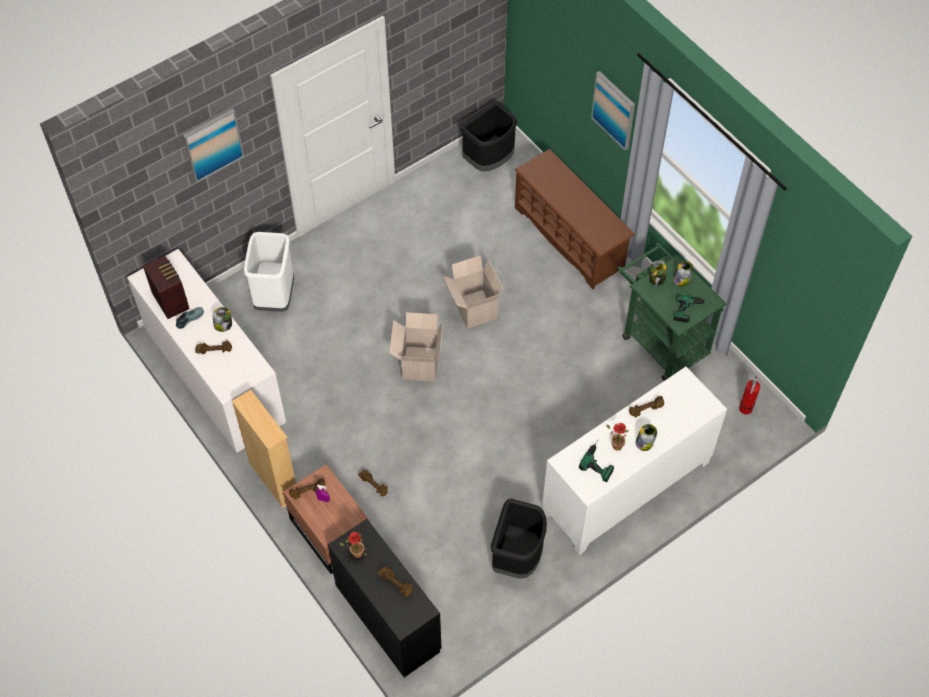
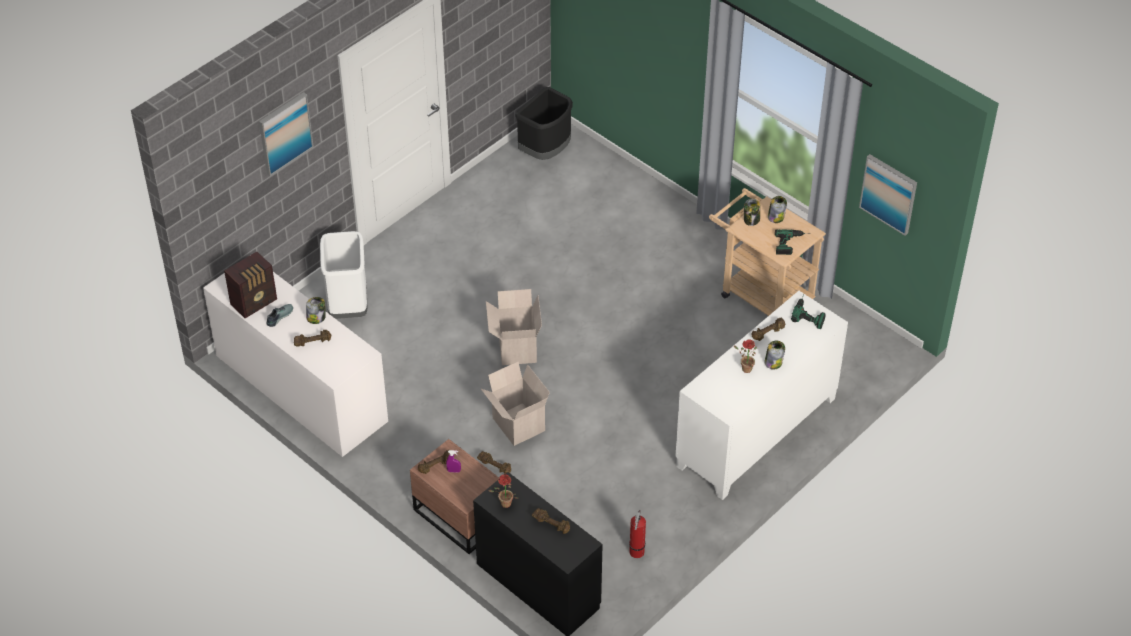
camera: 10 degrees left, 10 degrees down
(171, 300) = (255, 302): radio -> radio turned 90 degrees clockwise
(274, 479) = (388, 476): beige bookcase -> none
(473, 309) = (561, 290): cardboard box -> cardboard box (516, 424)
(517, 556) = (659, 510): black trash can -> none
(570, 237) = (646, 212): brown shoe rack -> none
(600, 461) = (732, 384): power drill -> power drill (810, 312)
(614, 110) = (680, 60): picture -> picture (889, 194)
(660, 339) = (760, 293): green cart -> beige cart
(745, 410) = (861, 346): fire extinguisher -> fire extinguisher (636, 553)

